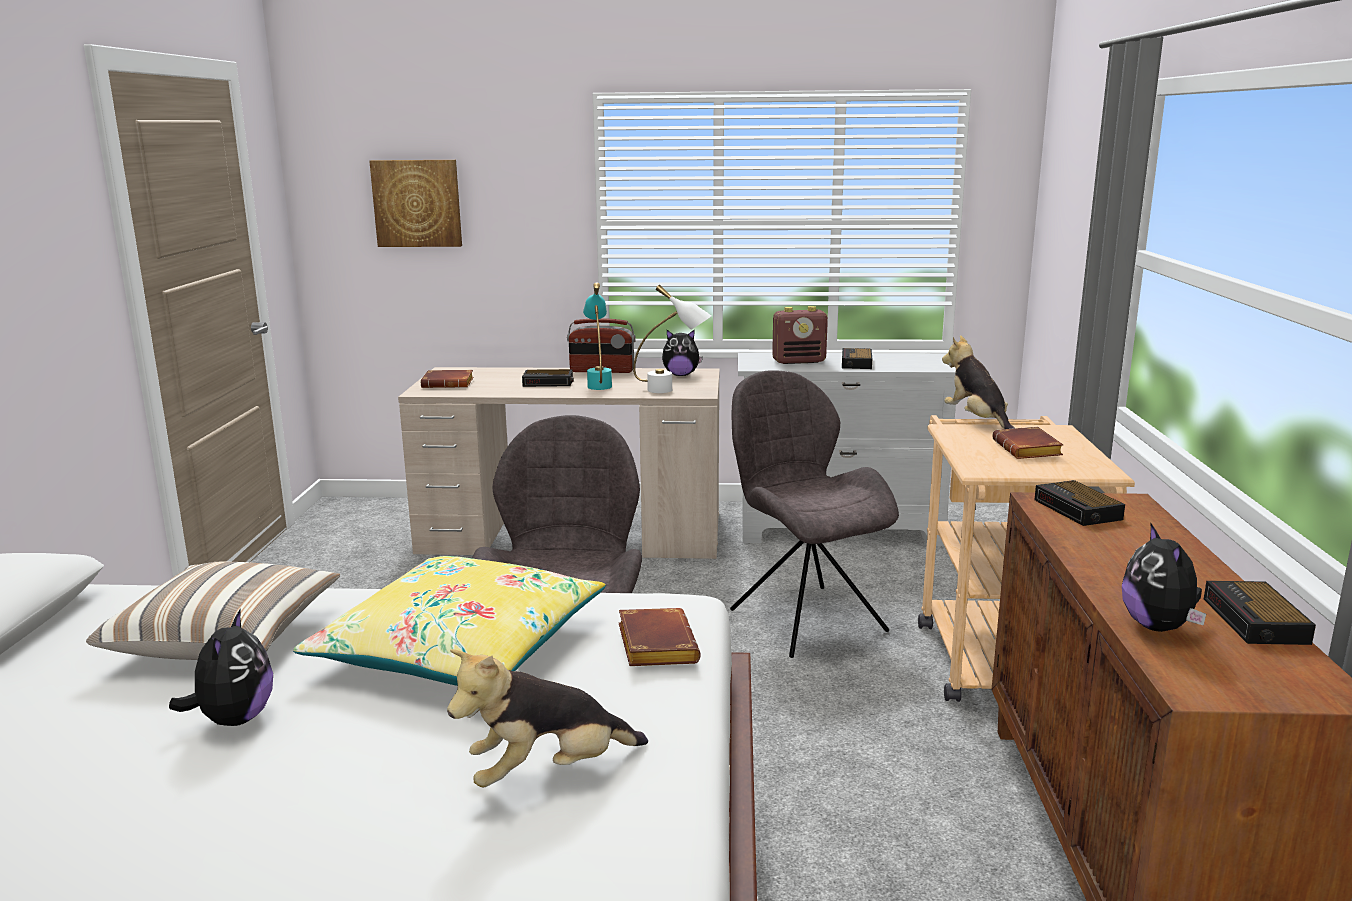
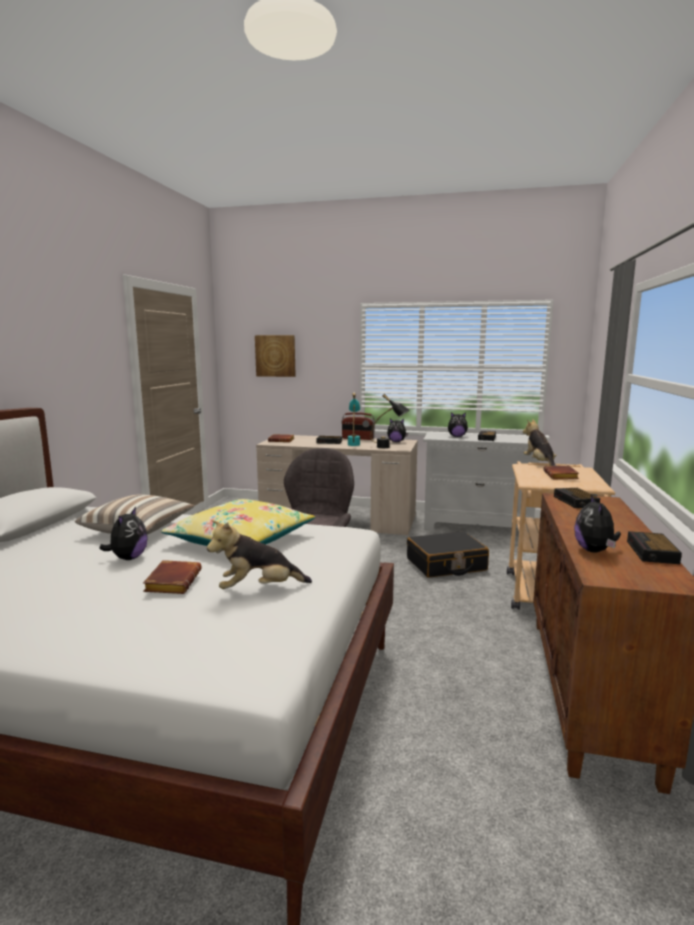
camera: 10 degrees right, 5 degrees down
(654, 645) = (332, 545): brown book -> brown book (172, 582)
(672, 390) = (389, 447): white table lamp -> black table lamp
(799, 361) = (457, 436): radio -> plush toy
(804, 618) = (446, 565): grey chair -> black suitcase

